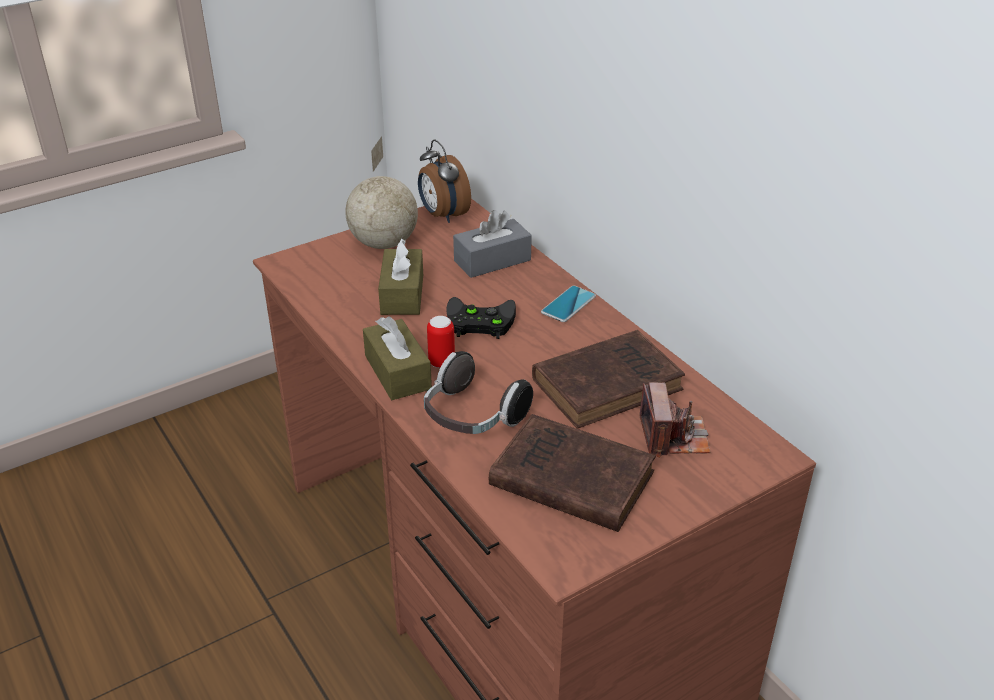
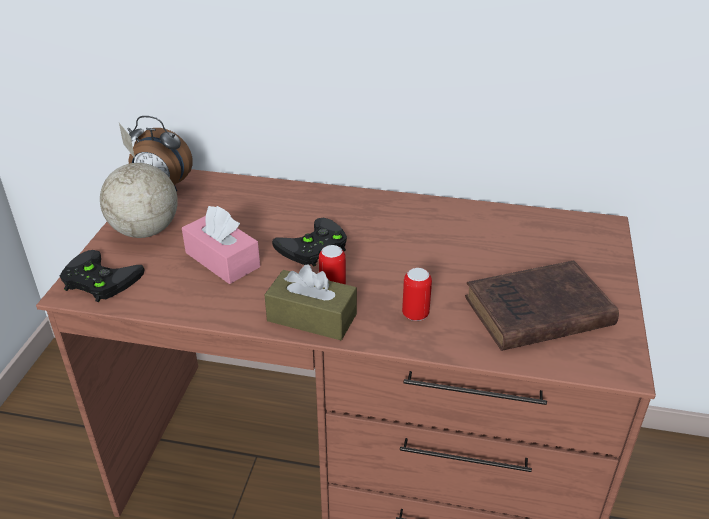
camera: 45 degrees left, 0 degrees up
(307, 263) = (97, 280): none -> black game controller
(402, 294) = (222, 260): brown tissue box -> pink tissue box
(472, 417) = (415, 314): headphones -> can
(492, 260) = (253, 201): grey tissue box -> none
(568, 304) = (353, 203): phone -> none
(610, 383) = (460, 238): brown book -> none
(673, 436) = (544, 247): camera -> none

